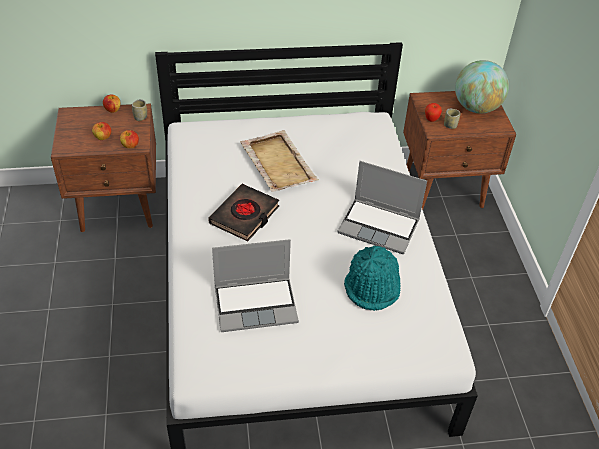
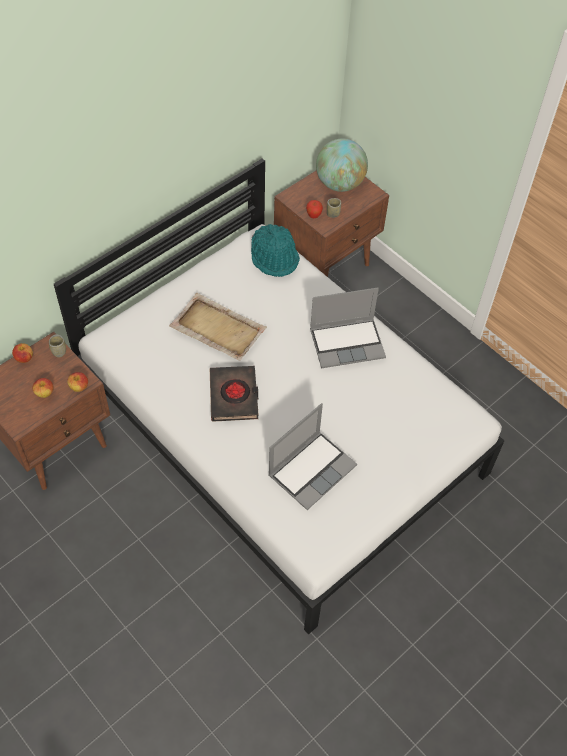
camera: 35 degrees left, 10 degrees up
(372, 286) = (383, 400): turquoise hat -> turquoise hat (275, 258)

